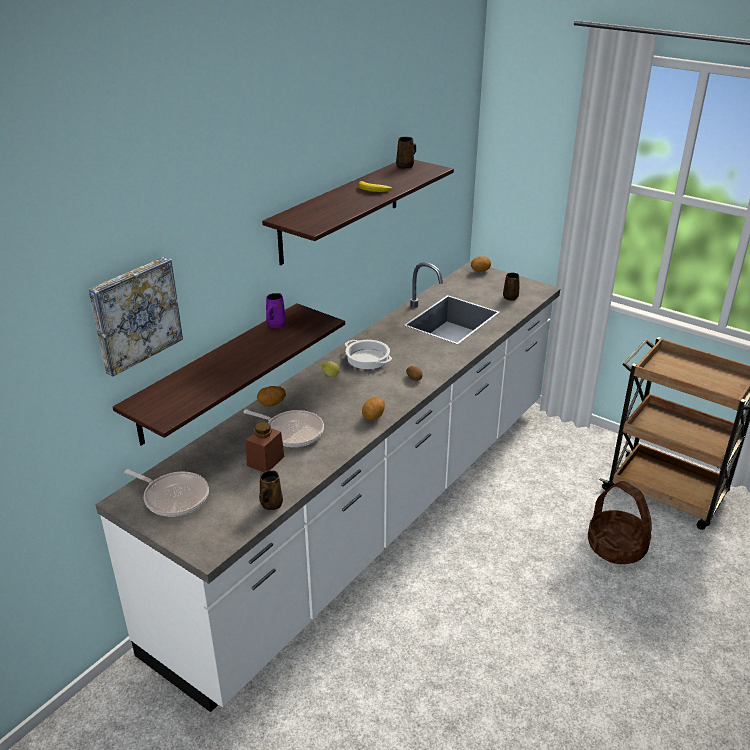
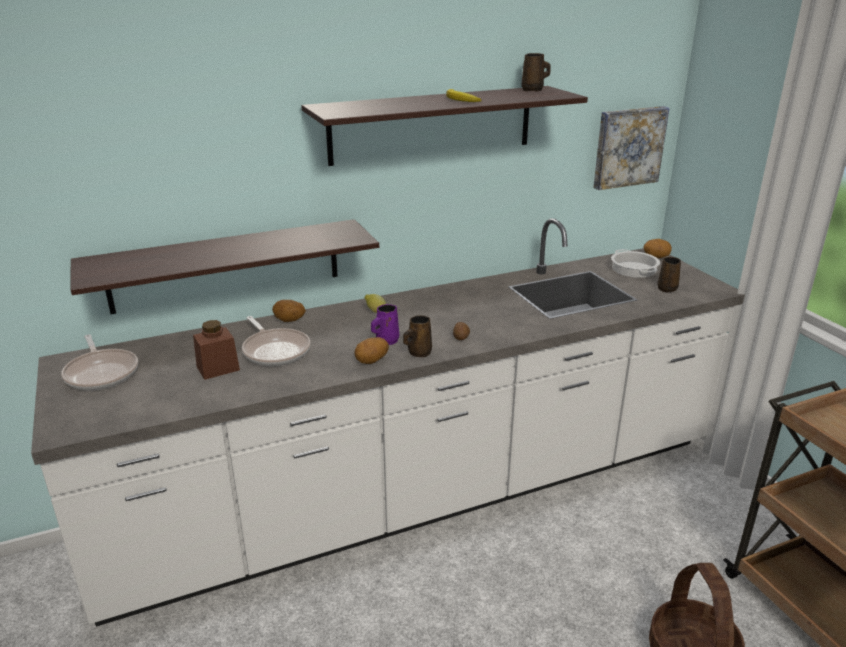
camera: 30 degrees right, 5 degrees down
(134, 314) = (104, 163): picture -> picture (628, 147)
(271, 504) = (169, 409): brown mug -> brown mug (418, 353)
(275, 324) = (307, 231): purple mug -> purple mug (386, 340)
(367, 359) = (432, 306): cooking pot -> cooking pot (633, 269)

